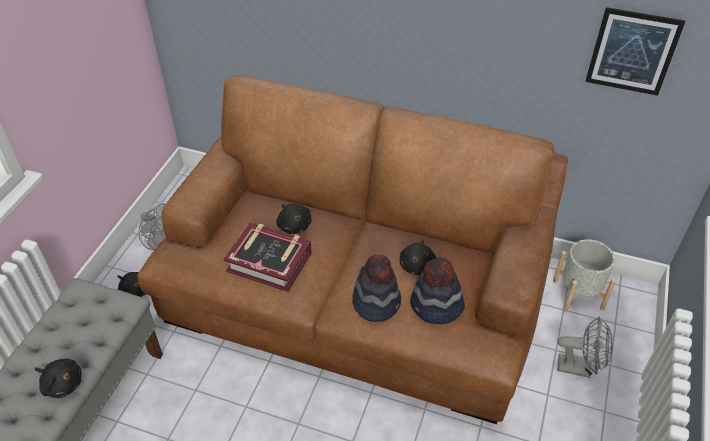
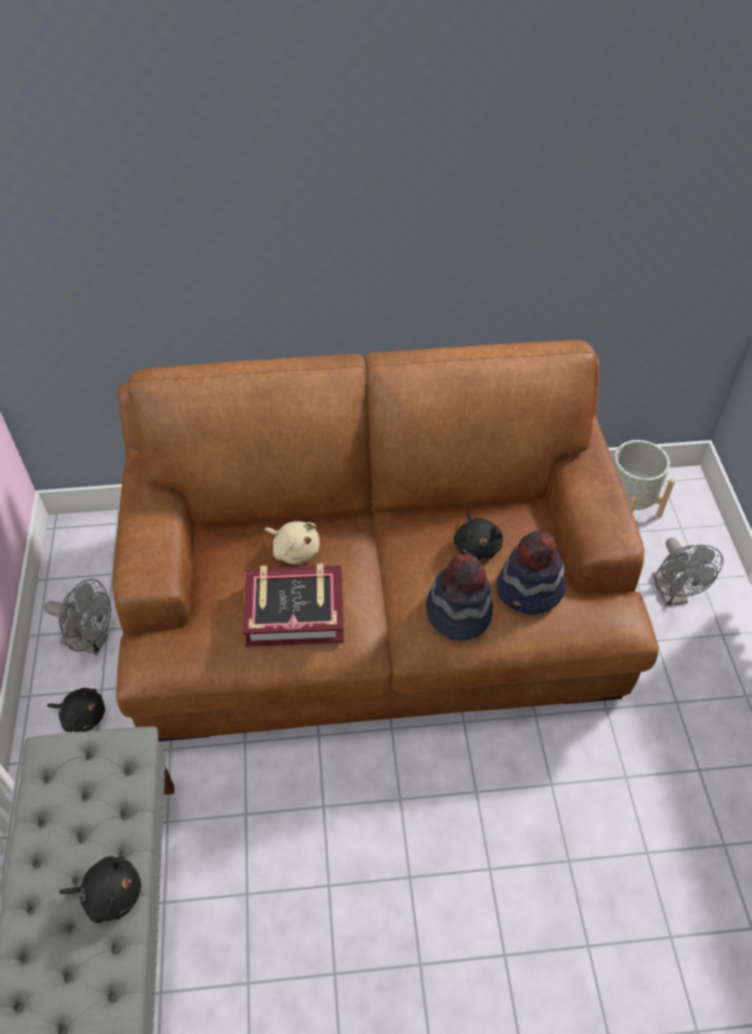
camera: 25 degrees left, 5 degrees up
(294, 225) = (295, 550): black plush toy -> beige plush toy
(580, 368) = (672, 595): grey fan -> grey fan turned 90 degrees clockwise
(632, 52) = (664, 205): picture -> none

